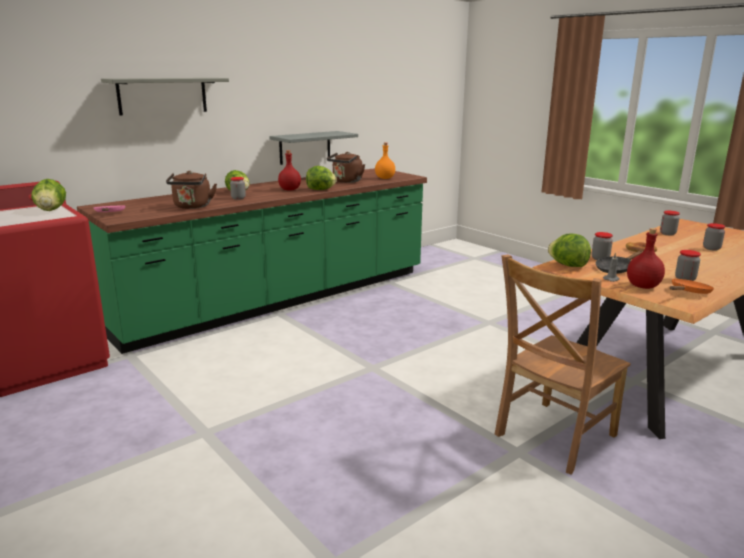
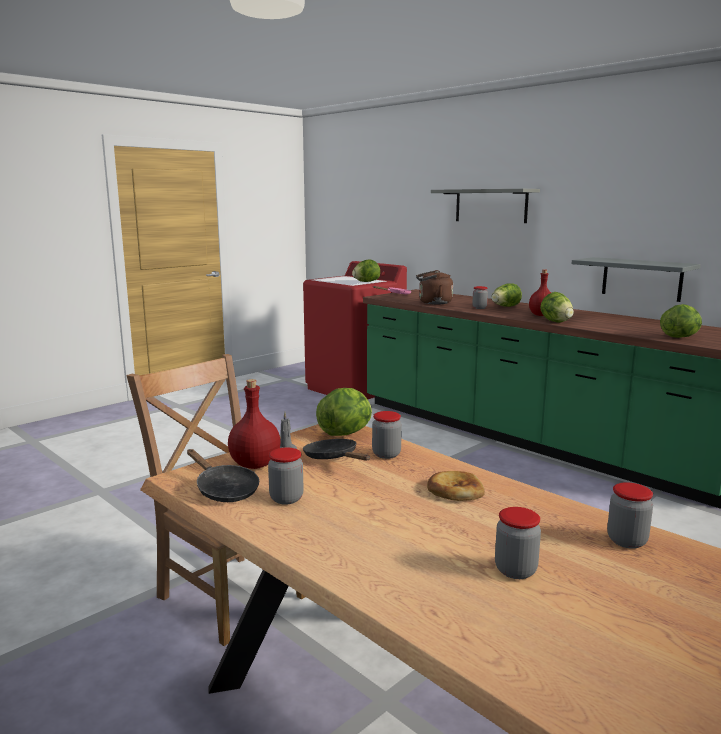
camera: 85 degrees right, 5 degrees down
(346, 181) = (625, 326): brown kettle -> none
(385, 178) = (680, 337): orange bottle -> lettuce
(688, 292) = (224, 490): orange frying pan -> black frying pan

